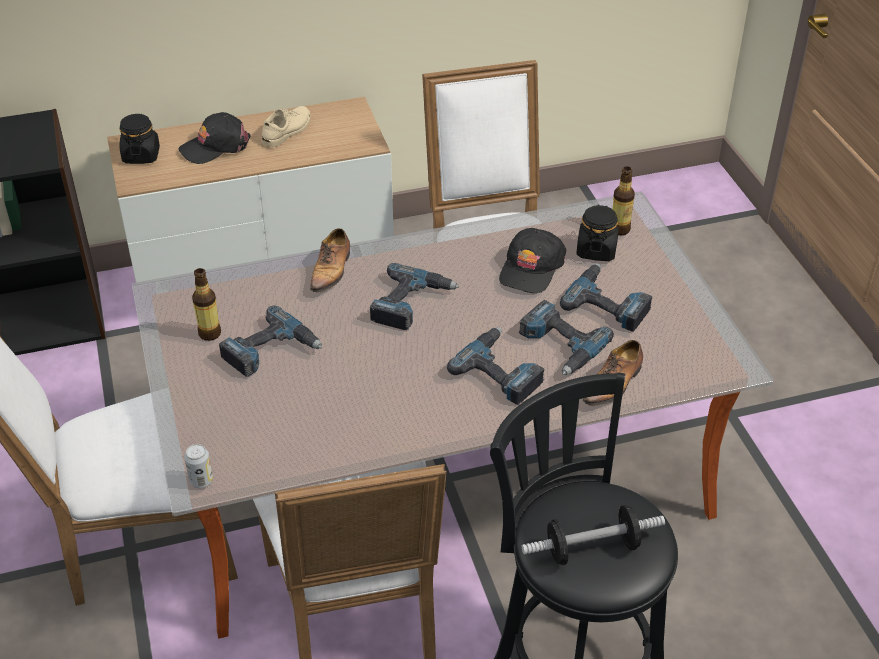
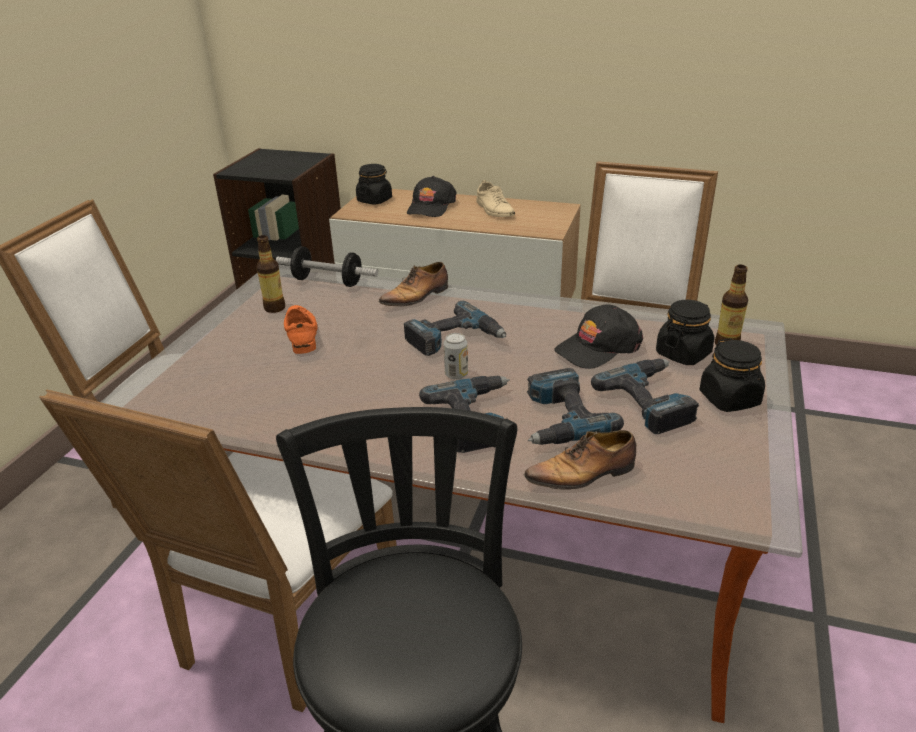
camera: 35 degrees right, 10 degrees down
(201, 481) = (131, 402): can -> can (456, 374)
(215, 146) = (431, 207): black cap -> black cap turned 75 degrees counterclockwise
(271, 351) = (301, 334): power drill -> orange shoe
(287, 131) = (494, 210): beige shoe -> beige shoe turned 90 degrees clockwise
(592, 549) = (384, 636): dumbbell -> dumbbell (328, 281)
(657, 280) = (729, 399): none -> black jar

